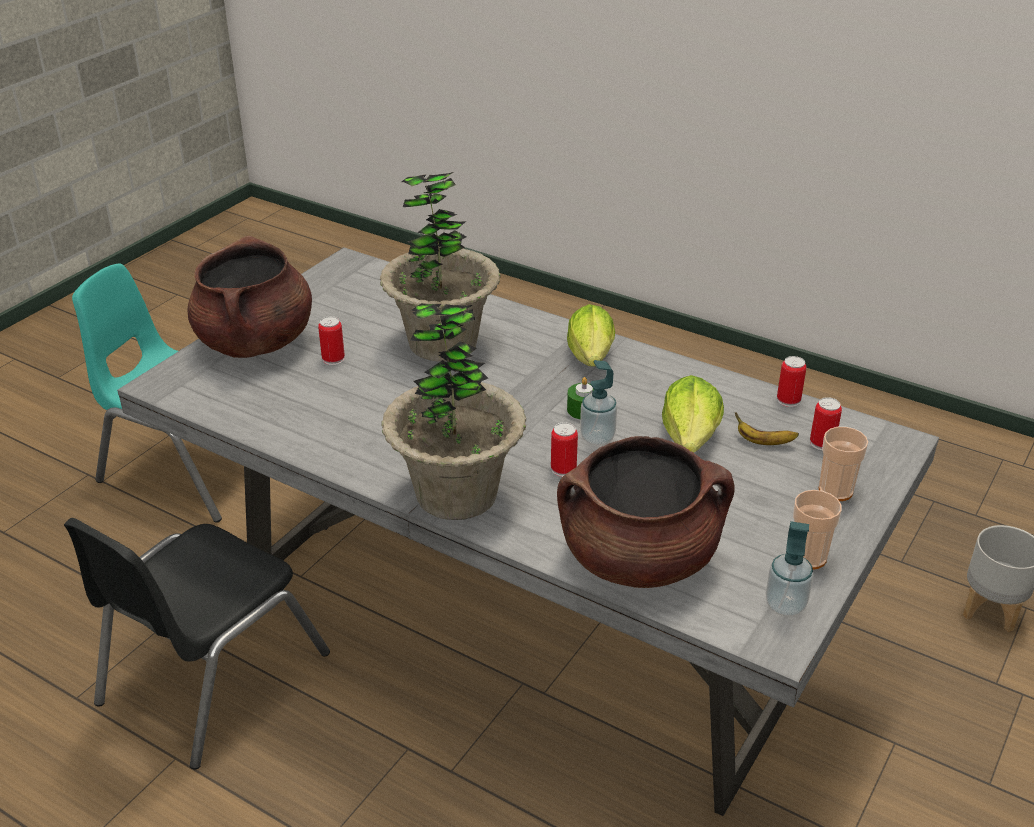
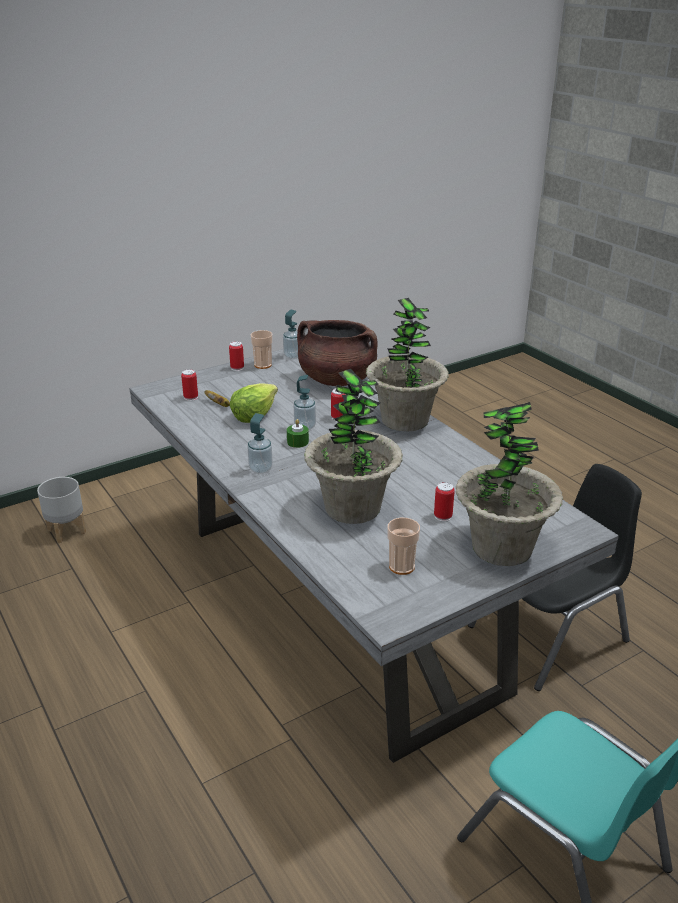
camera: 155 degrees left, 5 degrees down
(256, 342) = (501, 547): brown cooking pot -> potted plant
(591, 360) = (260, 469): lettuce -> soap dispenser
(788, 400) = (175, 418): can -> can (237, 368)
(835, 490) = (215, 380): cup -> cup (401, 566)

